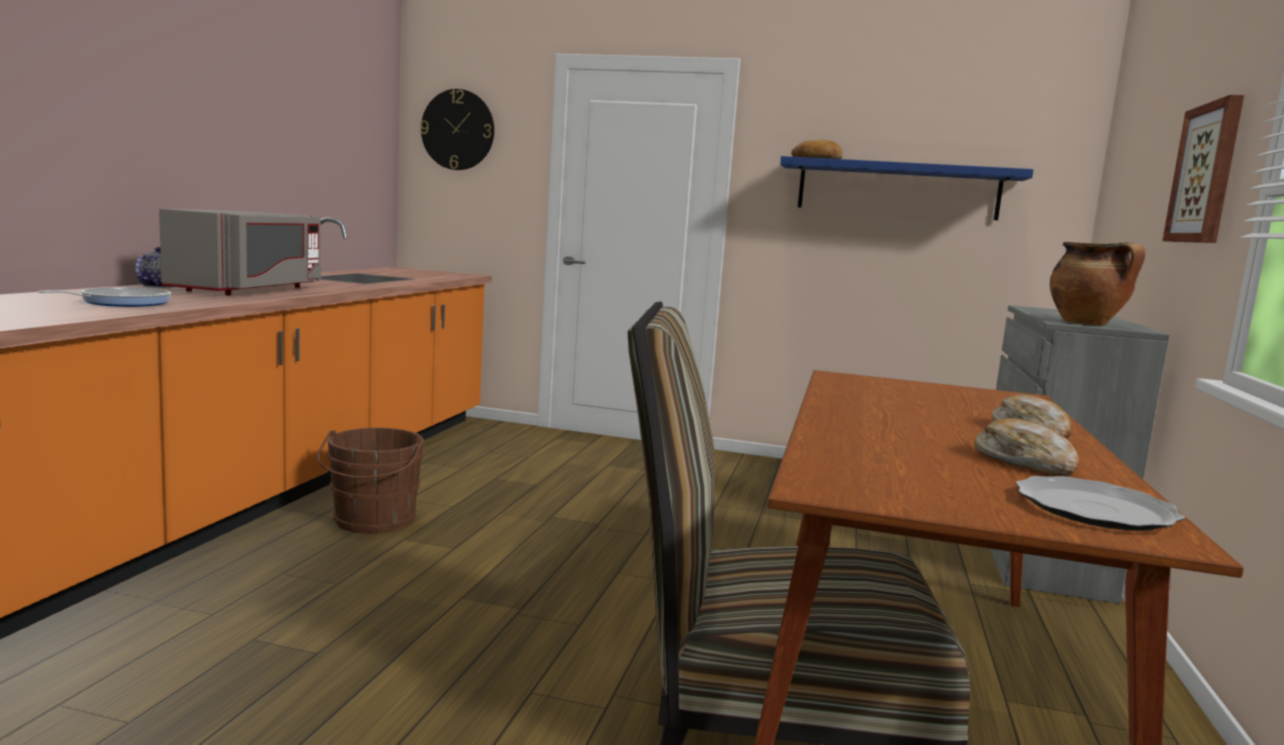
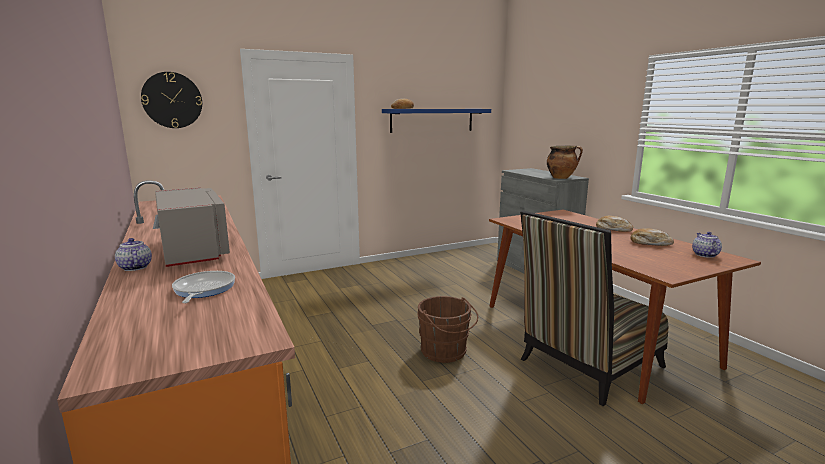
camera: 40 degrees left, 5 degrees up
(373, 521) = (303, 367): brown bucket -> brown bucket (445, 352)
(1094, 509) = (704, 255): plate -> teapot
(1206, 174) = (597, 118): picture -> none

